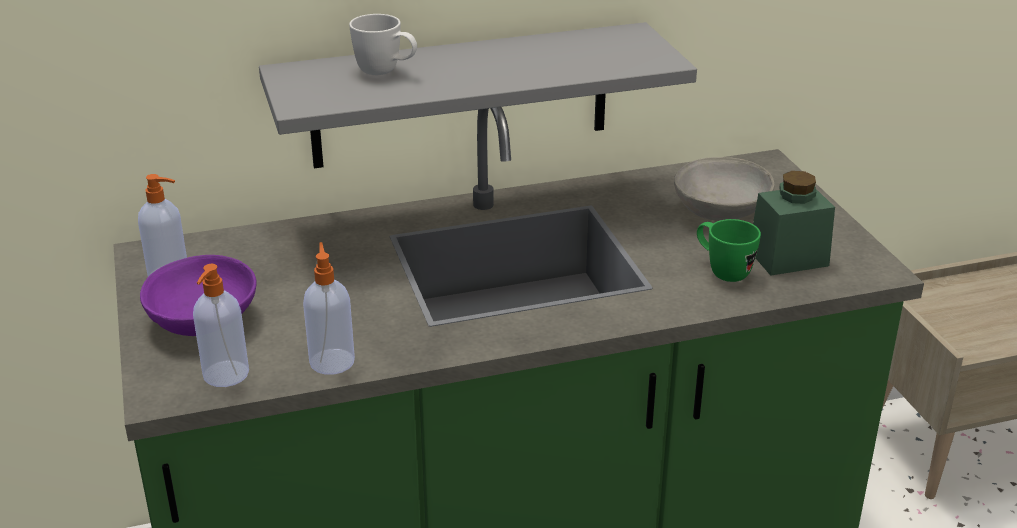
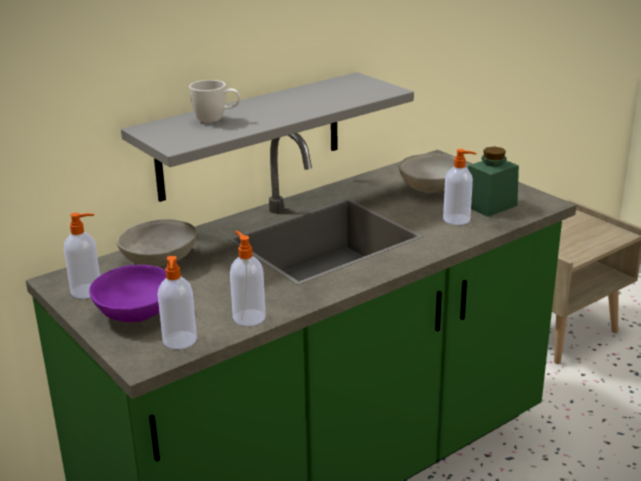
camera: 20 degrees left, 5 degrees down
(284, 251) = (160, 261): none -> grey bowl
(722, 271) = (457, 219): green mug -> soap dispenser

